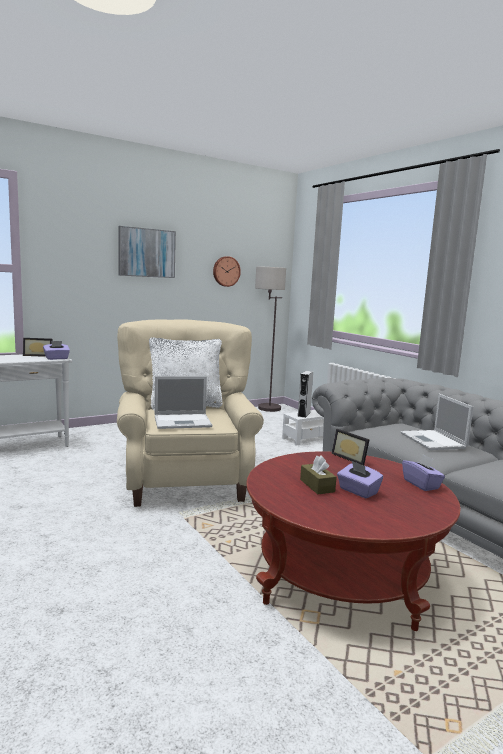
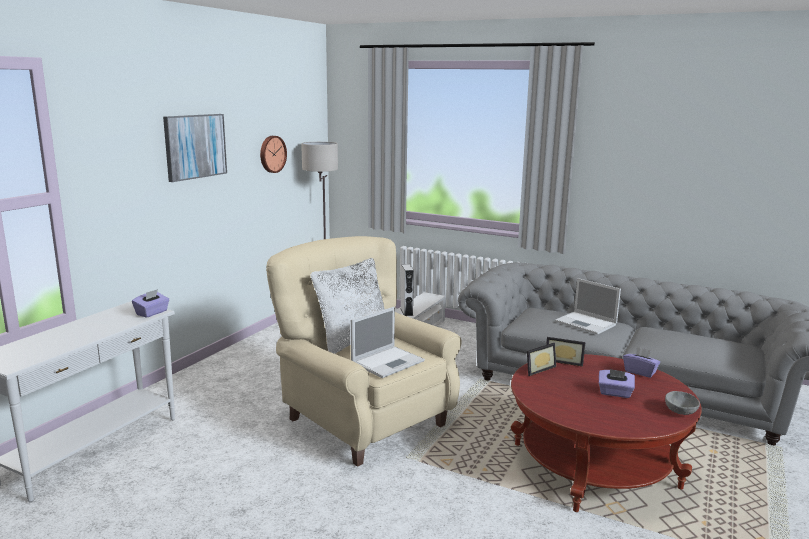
camera: 30 degrees left, 5 degrees up
(38, 355) = (117, 313): picture frame -> picture frame (537, 369)
(317, 486) = (584, 397): brown tissue box -> none
(408, 525) = (681, 411): none -> grey bowl

